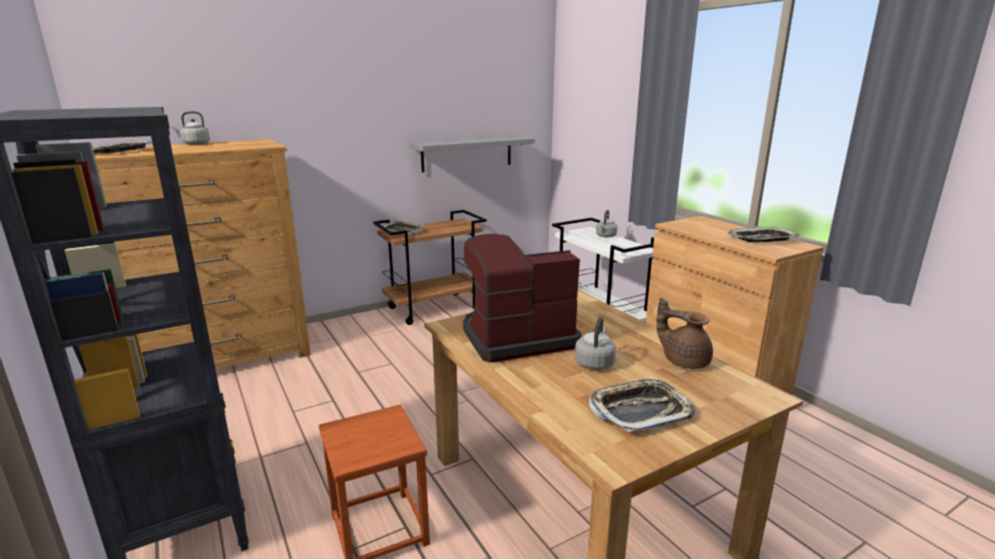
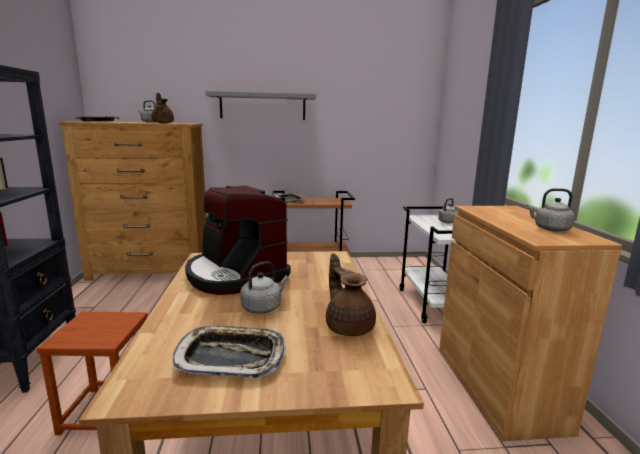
camera: 25 degrees right, 5 degrees down
(236, 147) = (162, 123): none -> brown teapot
(467, 153) = (355, 146): grey shelf -> grey shelf (262, 106)
(516, 337) = (235, 275): coffee machine -> coffee machine turned 135 degrees counterclockwise
(762, 239) = (550, 229): tray -> grey kettle

